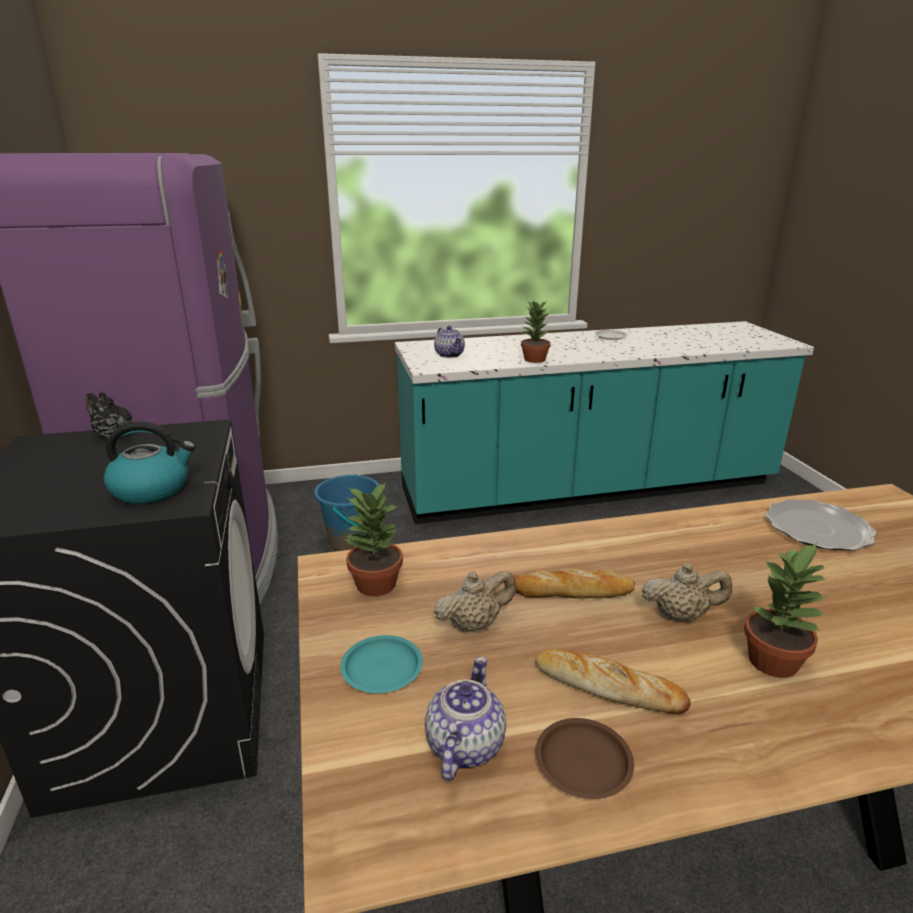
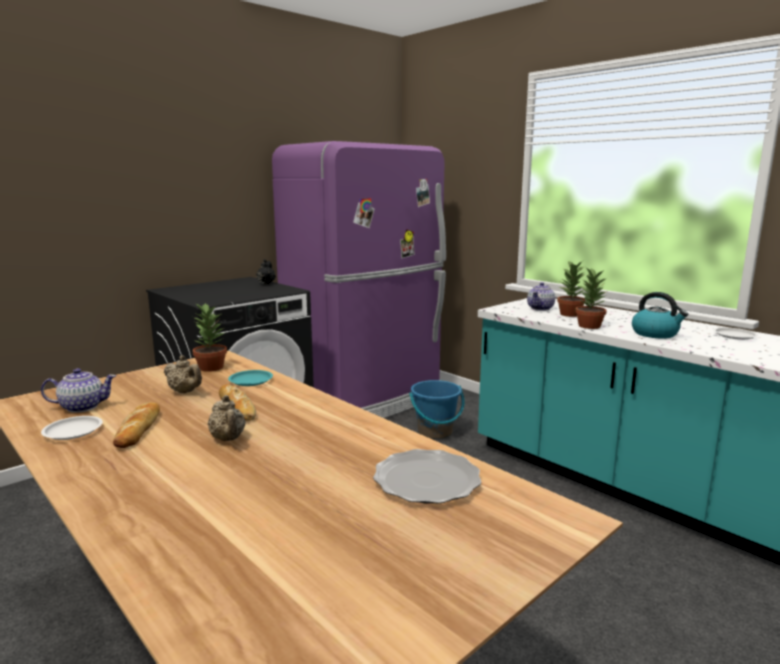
camera: 60 degrees right, 10 degrees down
(152, 489) = (215, 298): kettle -> kettle (655, 334)
(382, 668) = (137, 383): turquoise plate -> turquoise plate (251, 381)
(583, 762) = (73, 431): brown plate -> white plate
(774, 662) = (185, 472): potted plant -> potted plant (570, 314)

